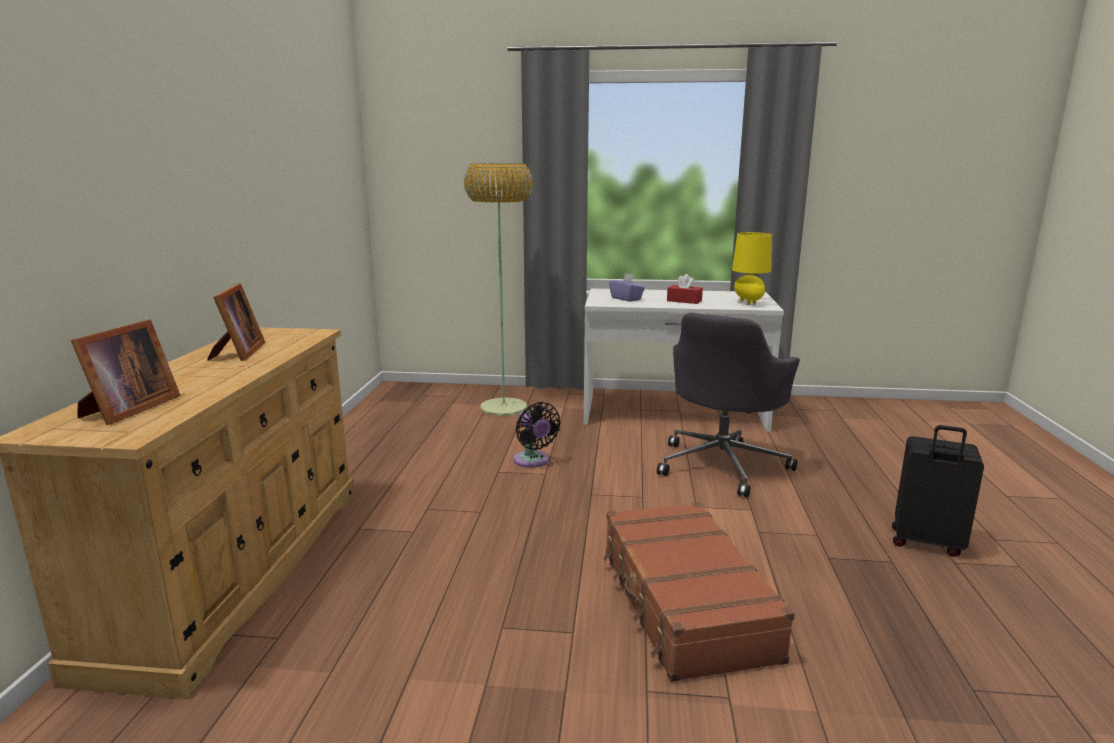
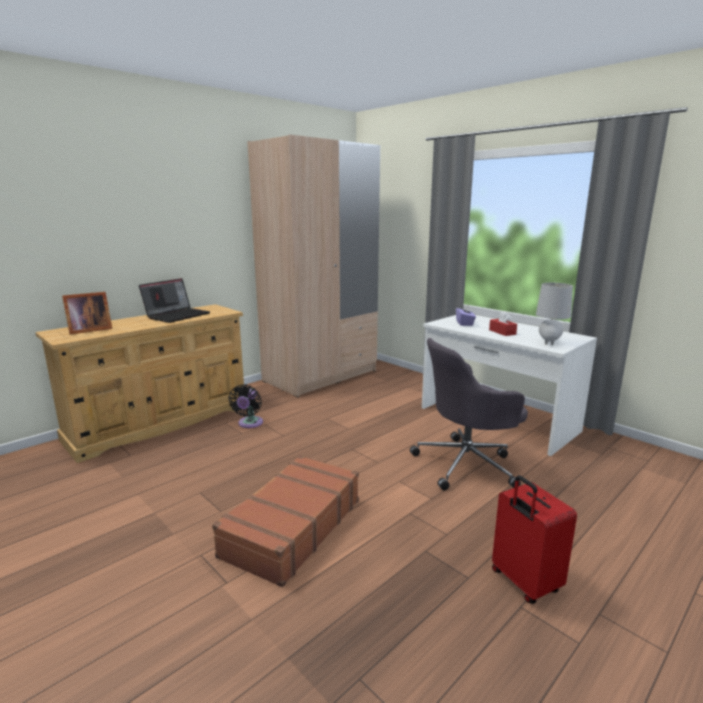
camera: 40 degrees right, 0 degrees up
(238, 353) = (177, 315): picture frame -> laptop
(389, 423) = (321, 376): none -> beige wardrobe
(503, 407) = (392, 384): floor lamp -> none
(533, 461) = (354, 419): black fan -> black fan (249, 424)
(748, 303) = (549, 343): yellow table lamp -> grey table lamp
(926, 543) = (524, 582): black suitcase -> red suitcase

